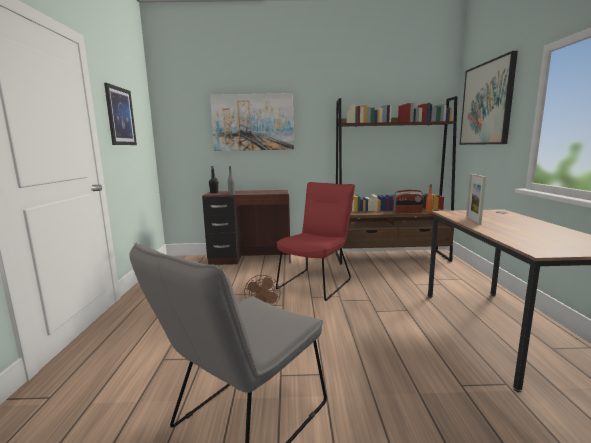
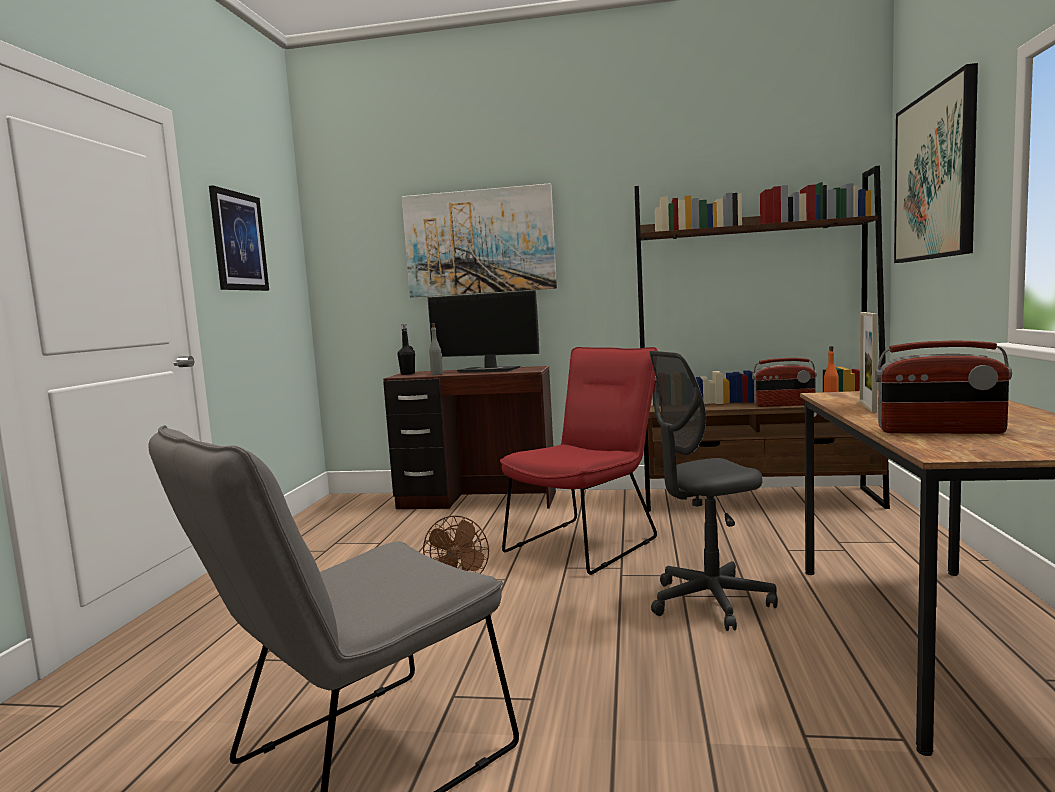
camera: 10 degrees right, 5 degrees down
(259, 192) = (490, 370): none -> monitor
(390, 314) = (709, 602): none -> grey office chair
(523, 237) = (940, 431): none -> radio

